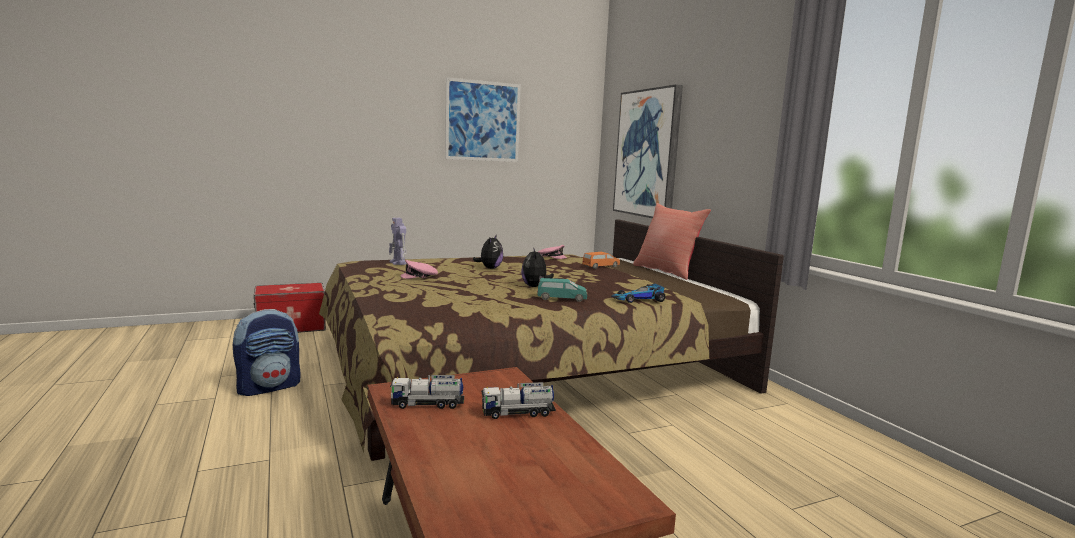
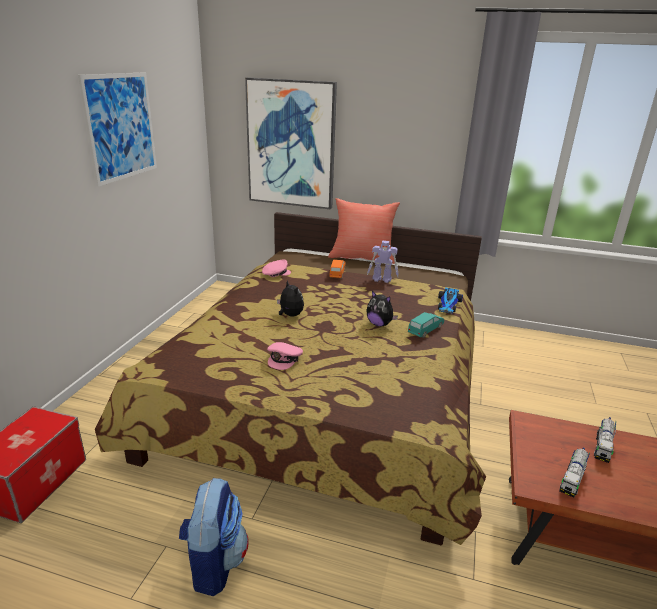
camera: 50 degrees left, 15 degrees up
(398, 263) = (204, 348): toy robot -> toy robot (382, 279)

